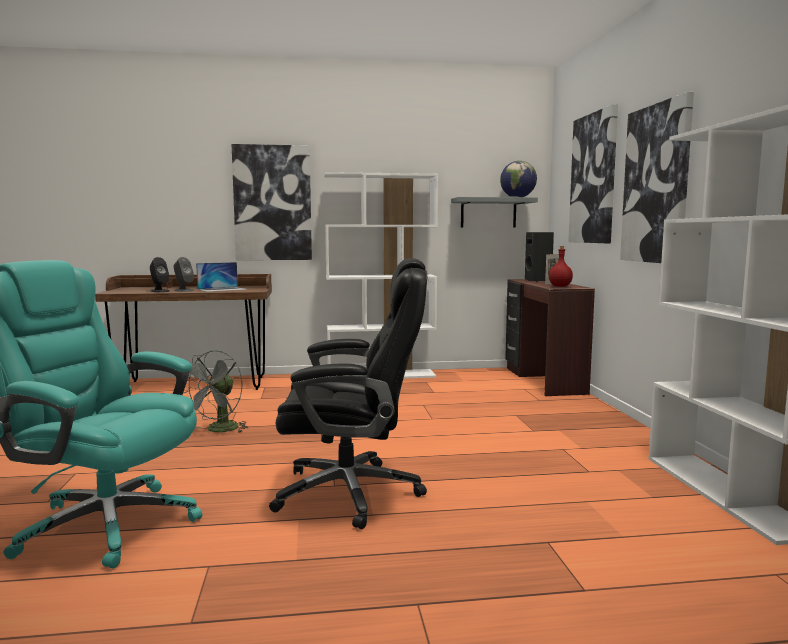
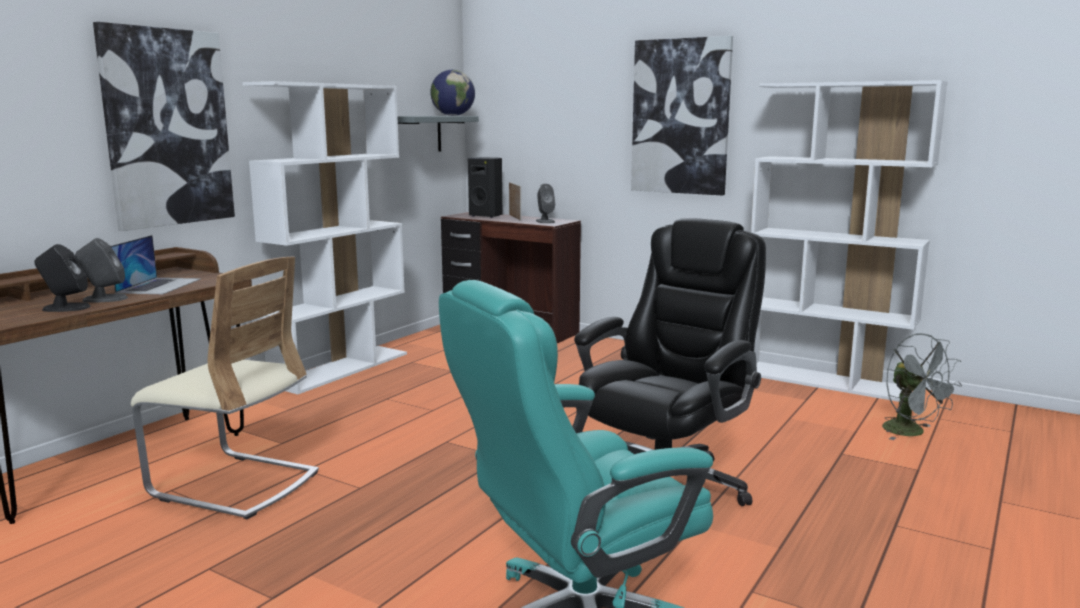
camera: 50 degrees left, 5 degrees up
(199, 407) = (234, 484): none -> beige chair
(219, 430) = (361, 496): grey fan -> grey fan (912, 433)
(560, 286) = (545, 221): red bottle -> grey speaker
(594, 178) = (566, 100): picture -> none

